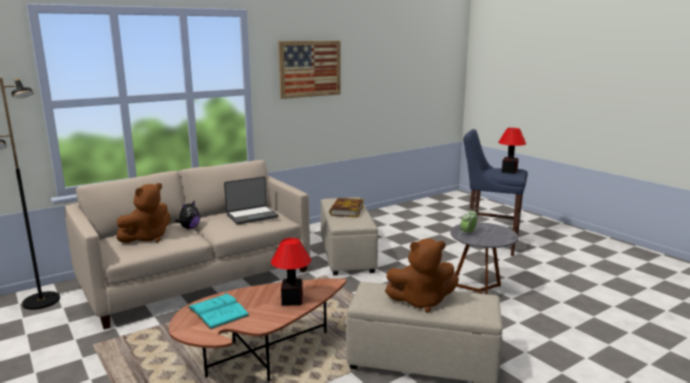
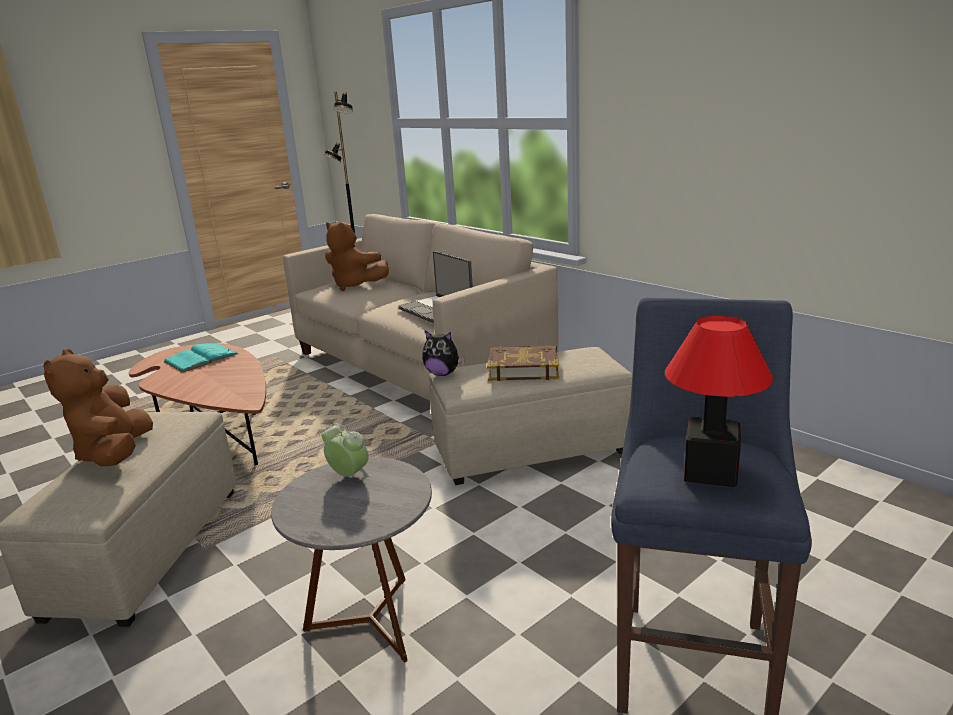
camera: 85 degrees right, 5 degrees up
(189, 228) = (396, 295): plush toy -> plush toy (443, 374)
(292, 300) = (207, 387): table lamp -> none
(310, 69) = (684, 83): picture -> none

